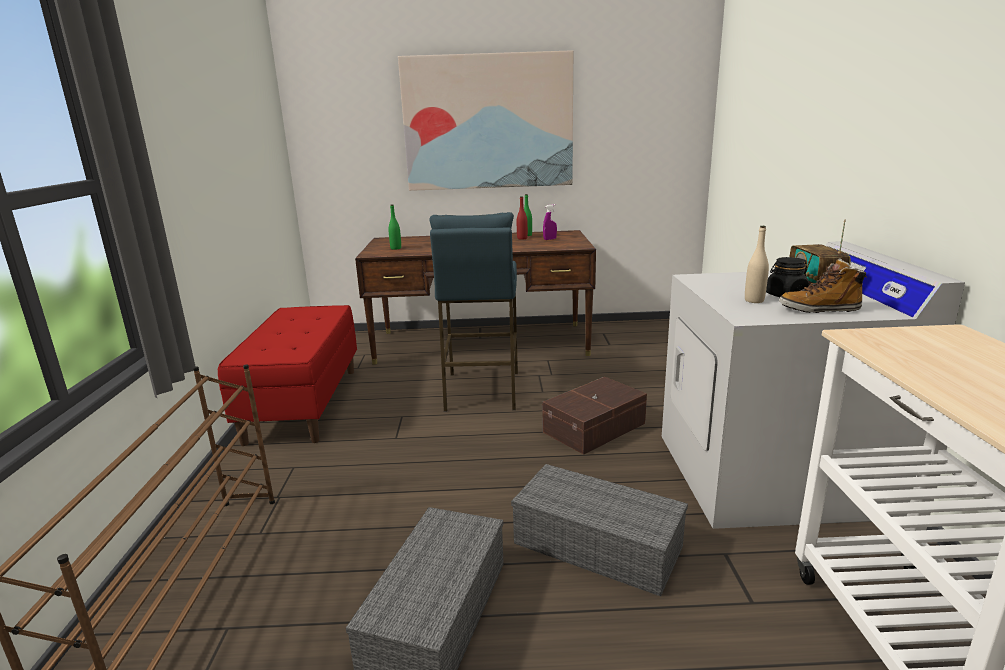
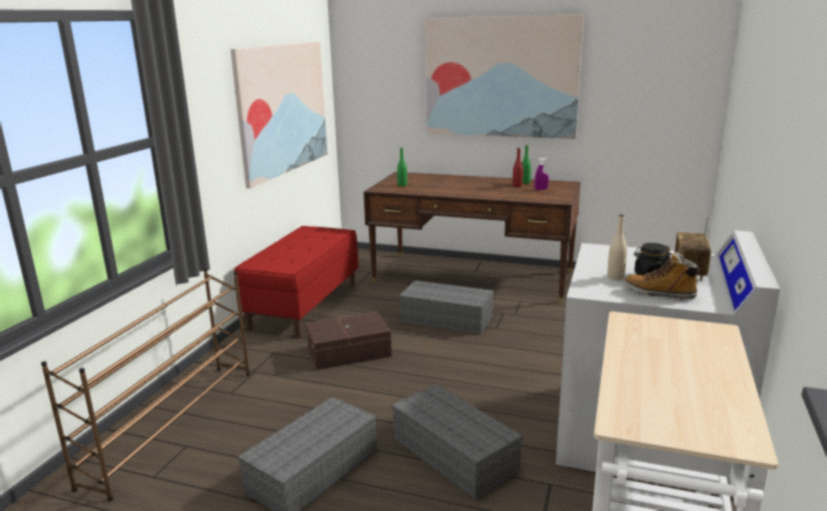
camera: 20 degrees right, 0 degrees up
(243, 161) = (283, 109): none -> picture
(481, 391) = (445, 319): blue stool -> grey storage box
(596, 428) = (519, 367): brown storage box -> brown storage box (350, 352)

